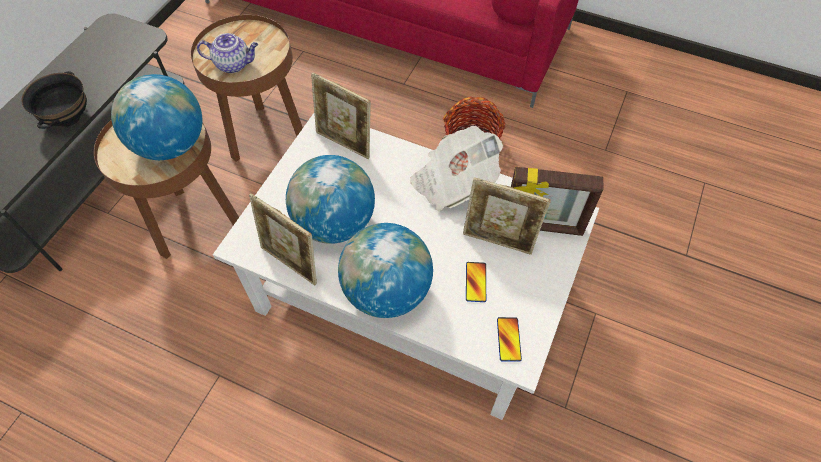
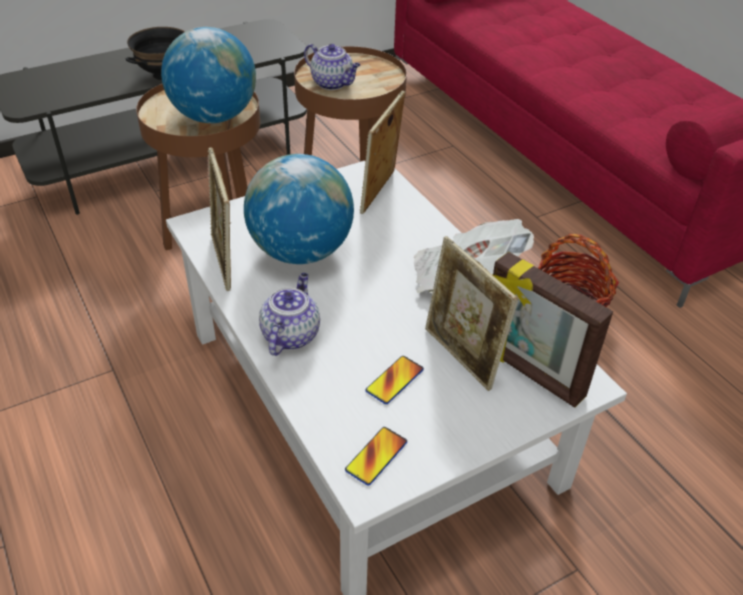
camera: 35 degrees right, 15 degrees down
(344, 143) = (380, 193): picture frame -> picture frame turned 45 degrees clockwise
(386, 291) = (290, 334): globe -> teapot

